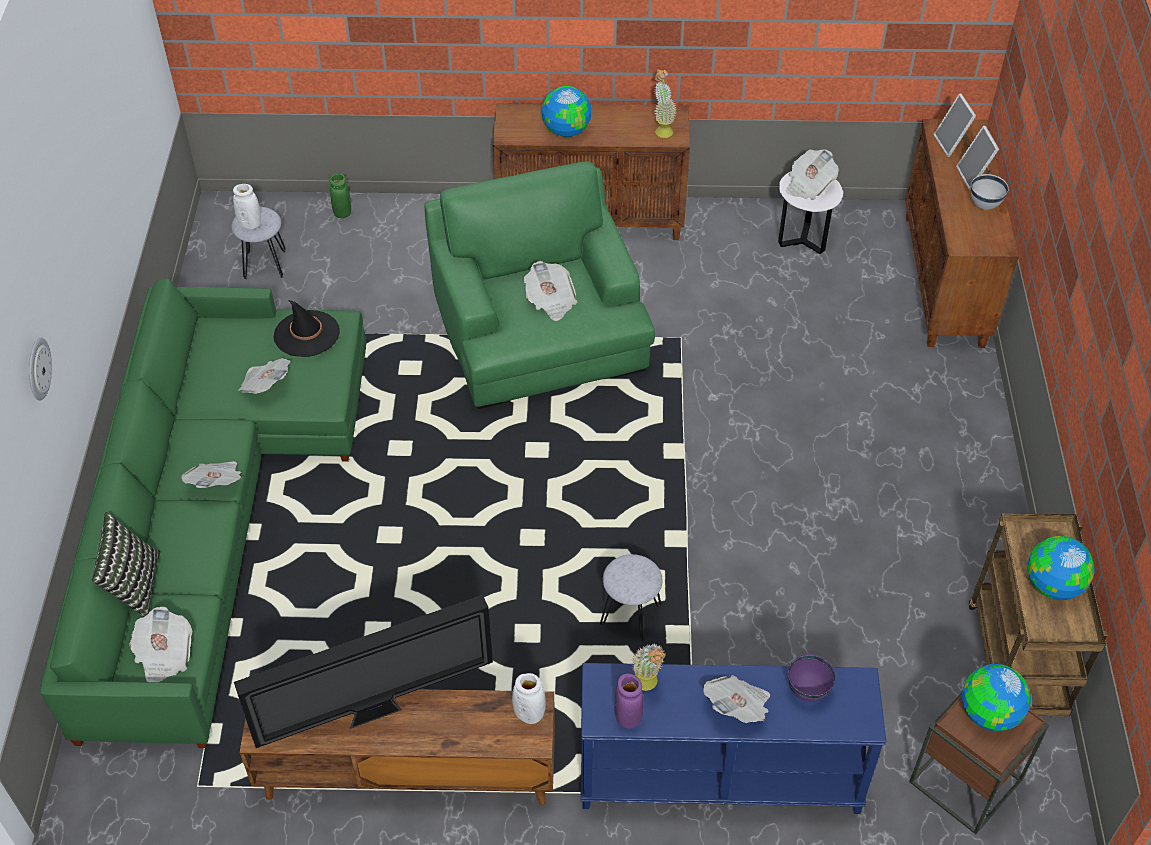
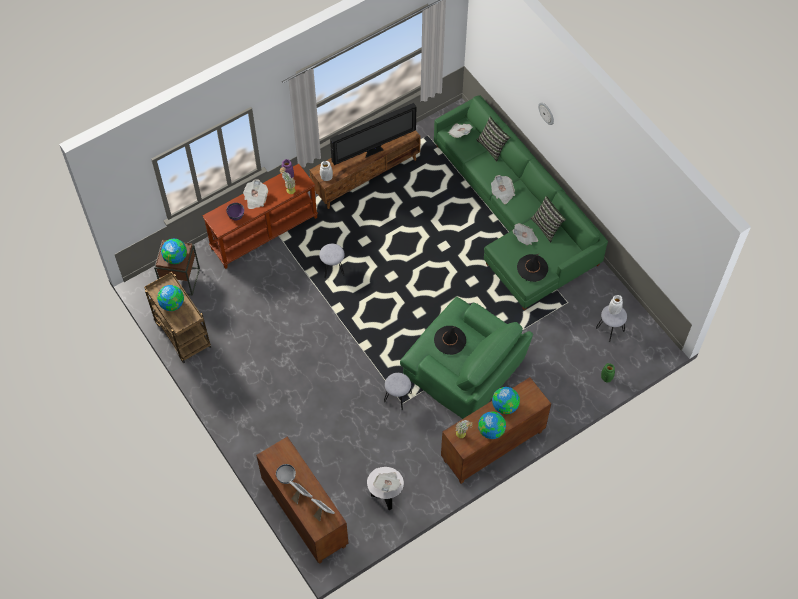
camera: 145 degrees right, 10 degrees up
(208, 383) = (547, 226): none -> pillow
(377, 711) = (374, 151): television -> television turned 150 degrees counterclockwise
(550, 301) = (450, 340): newspaper -> black hat
(615, 115) = (491, 430): none -> globe
(681, 349) = (397, 397): none -> grey stool
(718, 779) = (264, 232): blue console table -> brown console table

